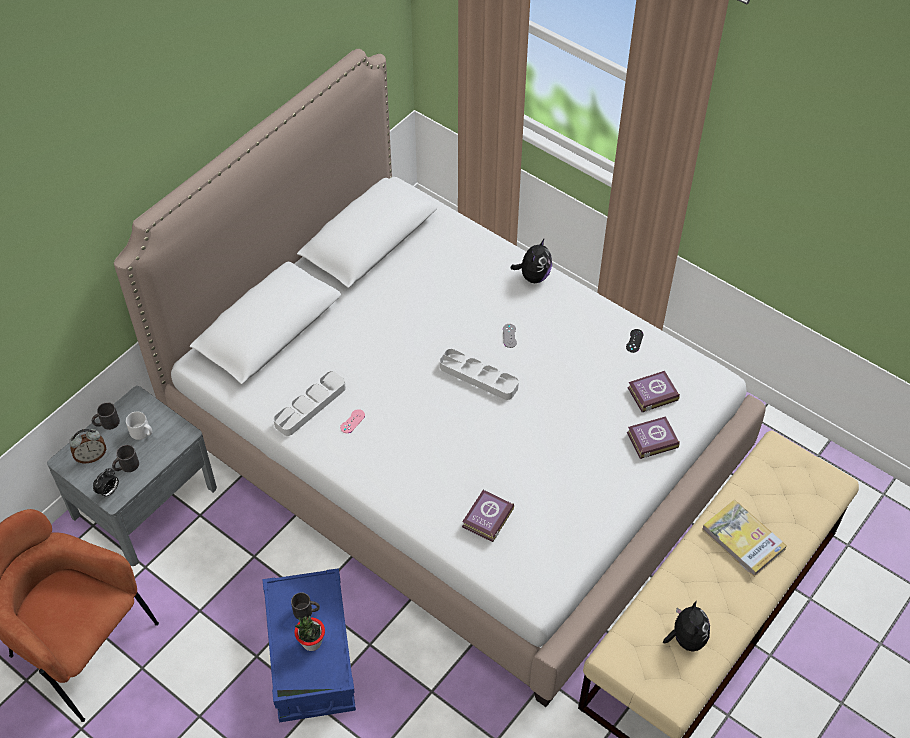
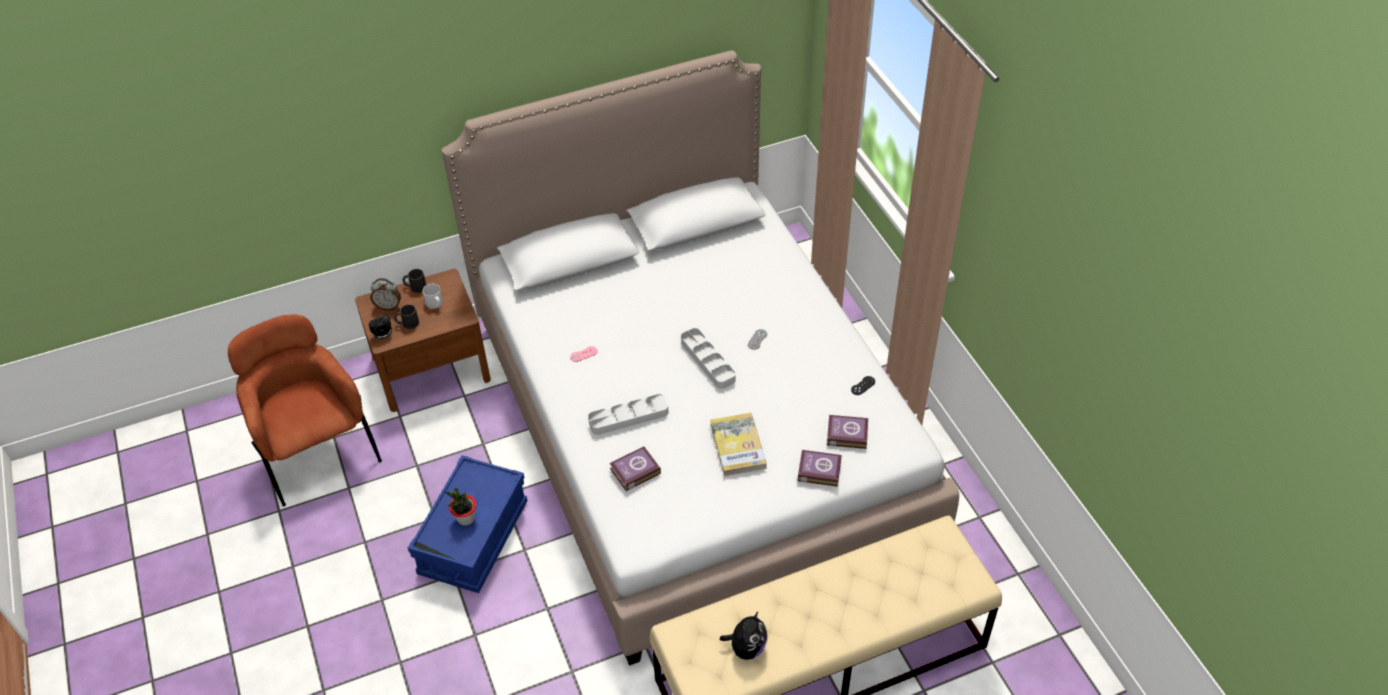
camera: 30 degrees right, 5 degrees down
(144, 501) = (431, 368): grey nightstand -> brown nightstand
(307, 611) = (478, 494): black mug -> none
(310, 406) = (559, 329): grey tray -> grey tray (628, 417)
(533, 276) = (812, 301): plush toy -> none
(743, 539) = (855, 592): book -> book (737, 446)

